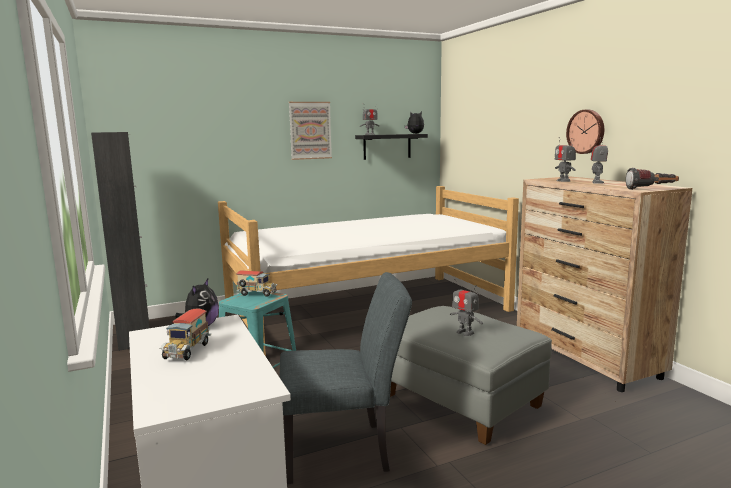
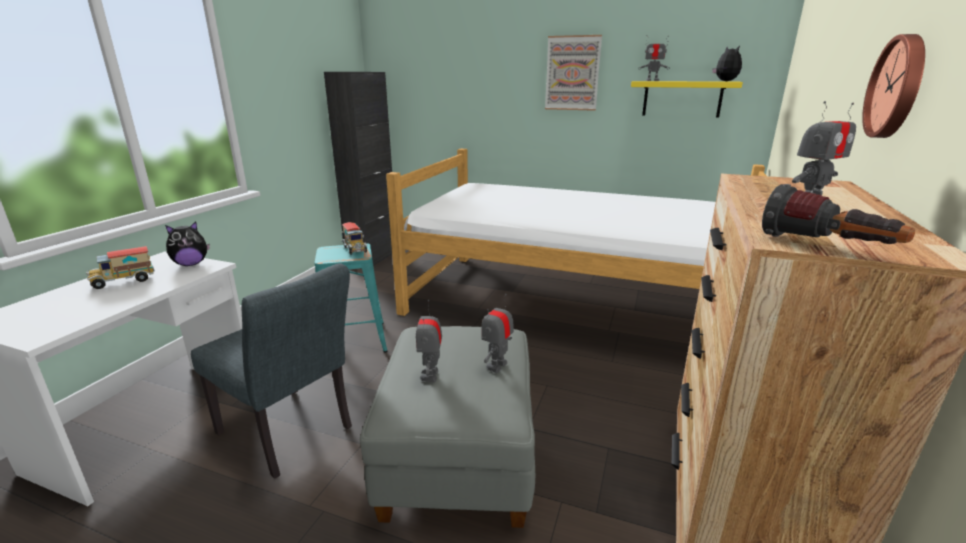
camera: 45 degrees right, 10 degrees up
(387, 146) = (682, 99): black shelf -> yellow shelf
(563, 181) = (766, 188): toy robot -> toy robot (497, 365)

